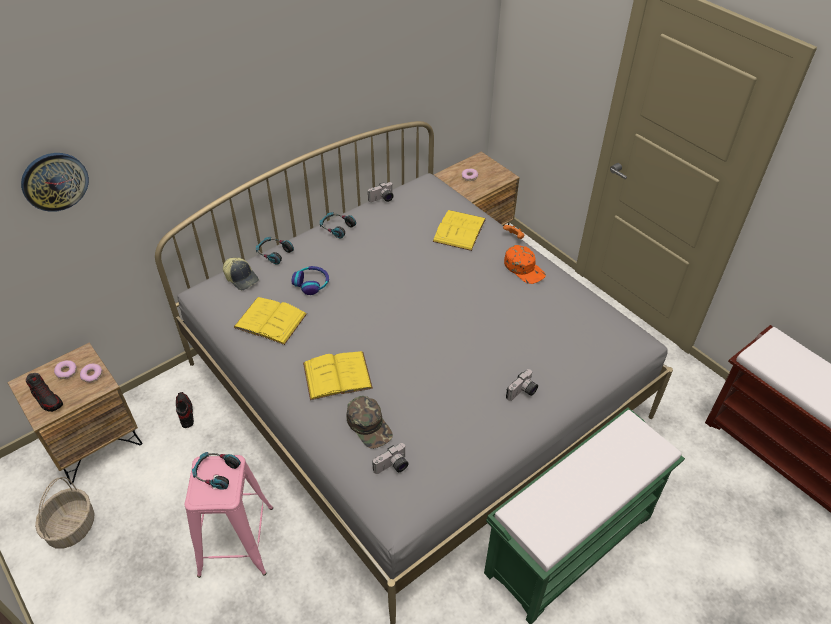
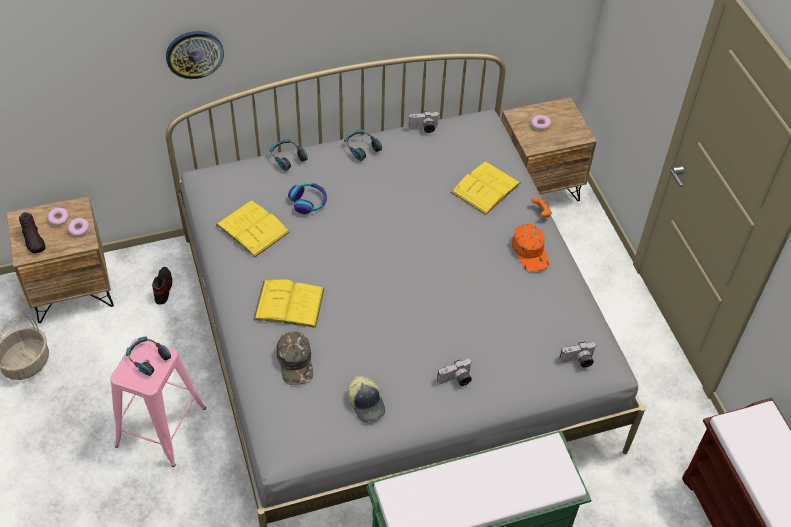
camera: 20 degrees right, 5 degrees up
(54, 181) = (82, 48): wall clock -> wall clock (194, 54)
(241, 278) = (245, 175): cap -> cap (366, 402)
(392, 467) = (298, 408): camera -> camera (578, 361)

